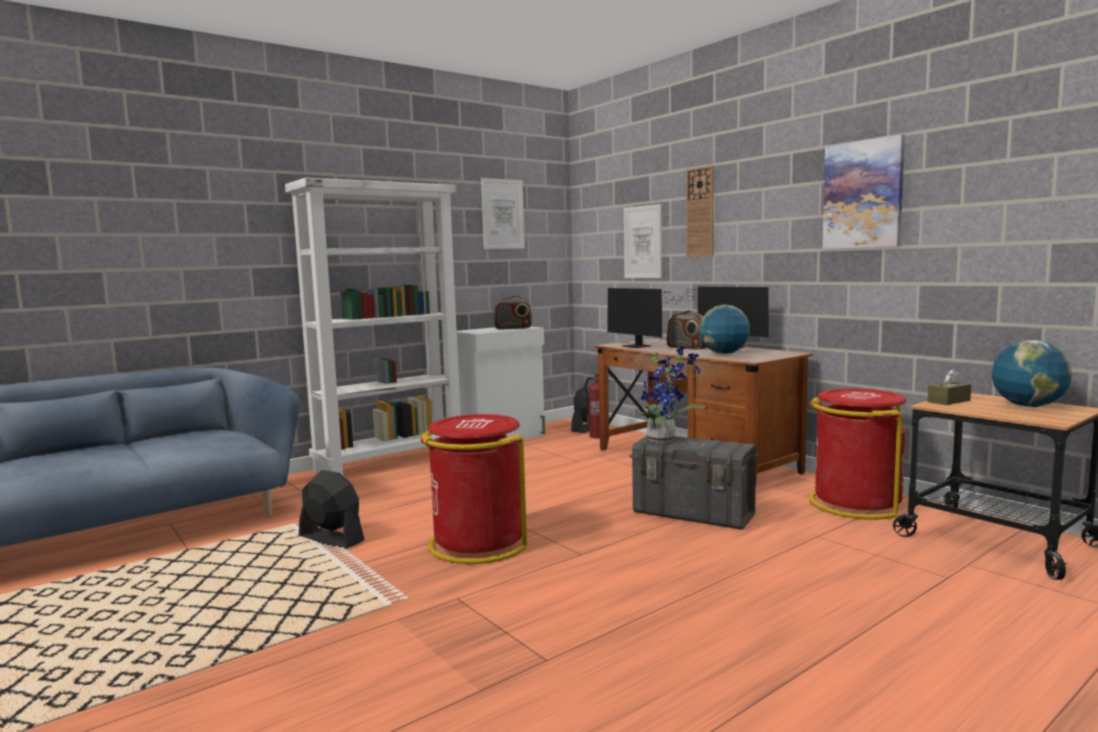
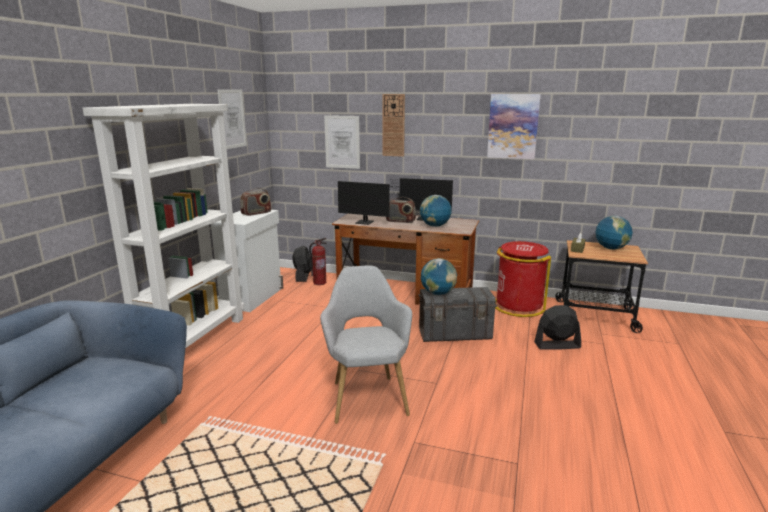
camera: 35 degrees left, 10 degrees up
(331, 539) = (255, 426): black fan -> black fan (557, 345)
(477, 544) = (367, 395): red trash can -> grey armchair
(665, 440) = (438, 293): potted plant -> globe

